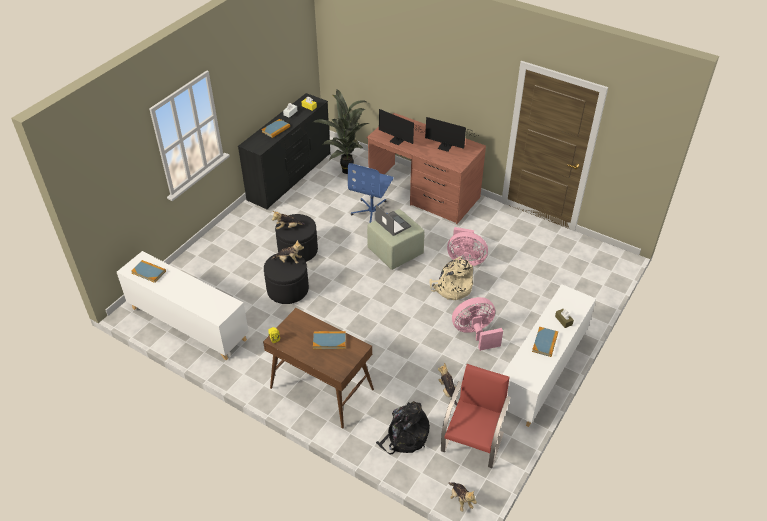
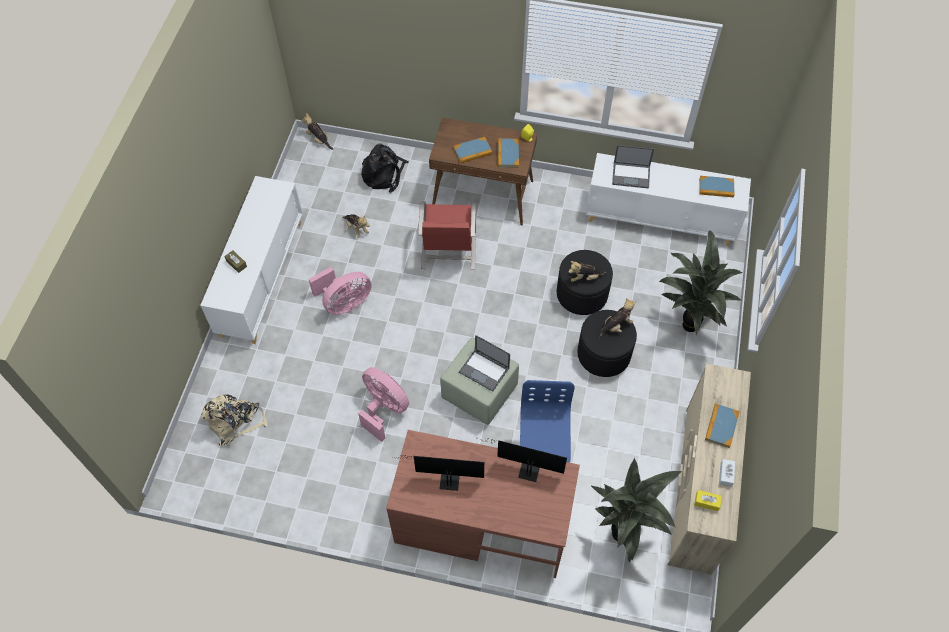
camera: 160 degrees right, 15 degrees up
(205, 300) = (631, 175): none -> laptop
(230, 250) = (686, 326): none -> potted plant
(290, 176) = (697, 489): black dresser -> beige dresser
(452, 288) = (388, 357): beige backpack -> beige backpack (235, 421)
(465, 259) = (384, 409): pink fan -> pink fan turned 45 degrees clockwise
(473, 441) = (319, 189): red chair -> red chair (448, 251)
(545, 342) = (254, 231): book -> book (508, 154)

